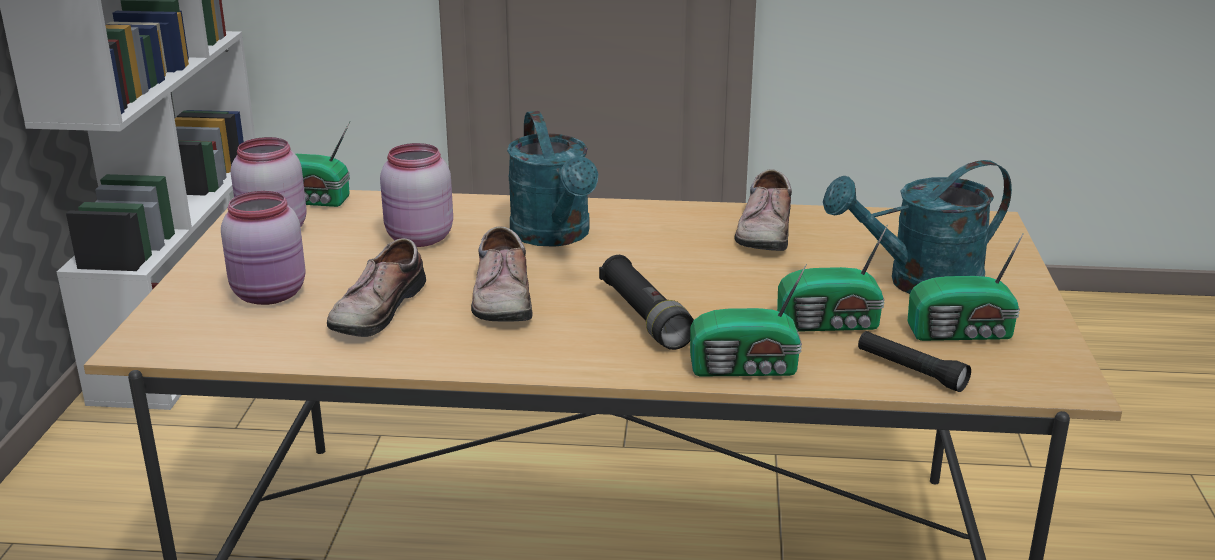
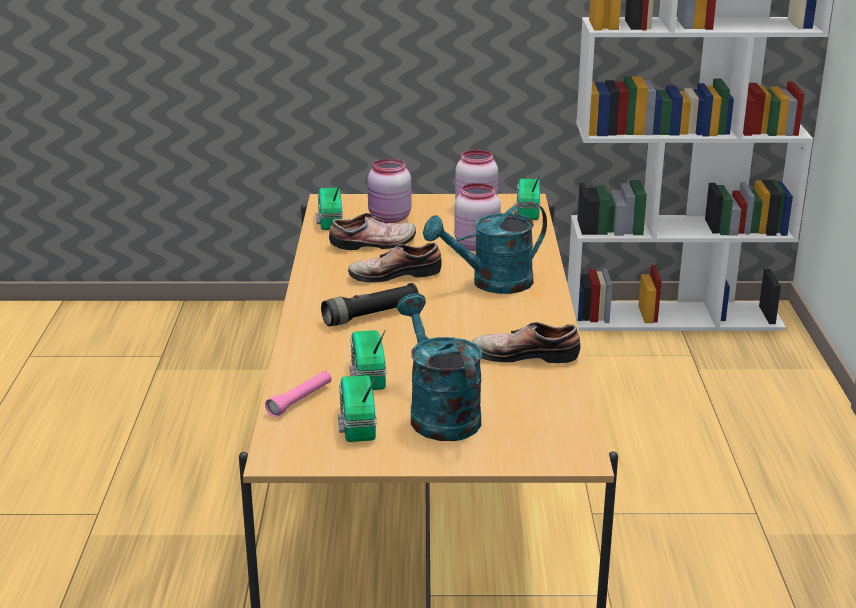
camera: 85 degrees right, 0 degrees up
(374, 309) = (374, 244): shoe -> shoe turned 150 degrees clockwise
(747, 368) = (303, 347): radio -> radio (329, 221)
(910, 371) = (300, 400): black flashlight -> pink flashlight

